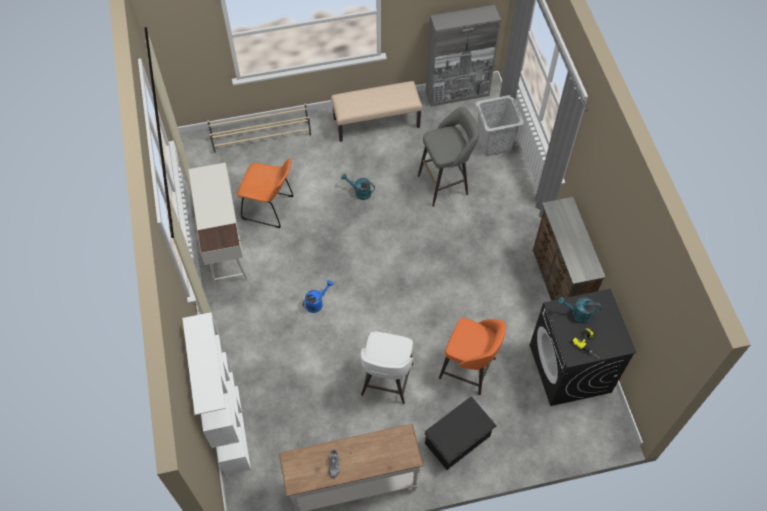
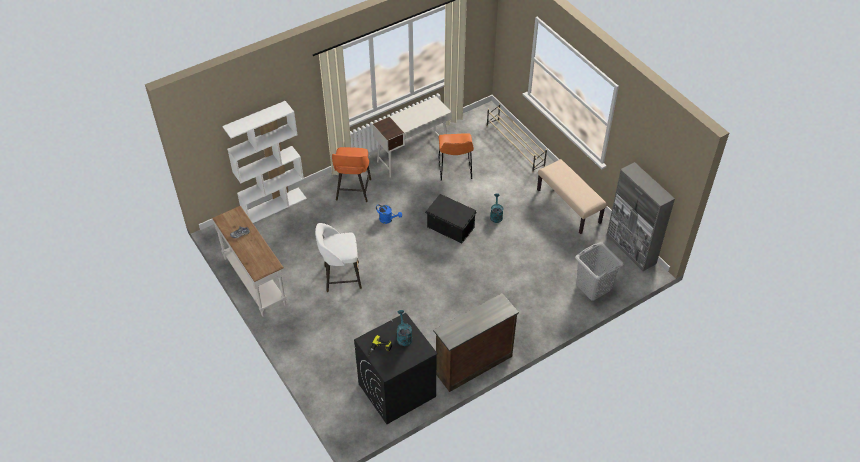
camera: 70 degrees right, 10 degrees down
(445, 184) = (532, 266): grey stool -> none
(458, 440) = (309, 332): black storage box -> black storage box (450, 227)
(469, 369) = (370, 324): orange stool -> orange stool (353, 190)

